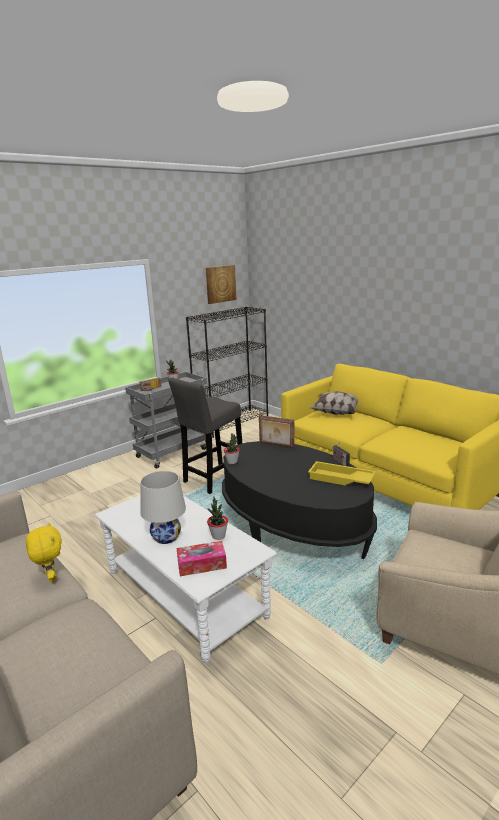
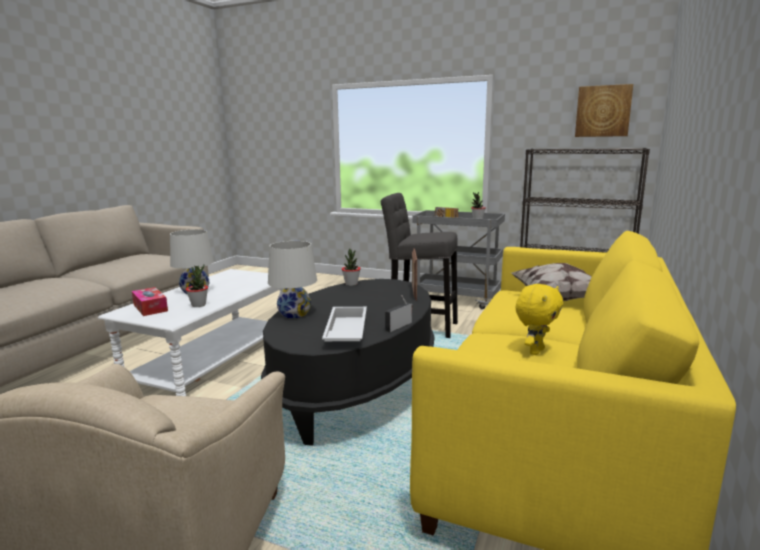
camera: 65 degrees right, 5 degrees down
(50, 577) = (128, 271): yellow plush toy -> yellow plush toy (535, 351)
(289, 492) = (294, 314): none -> white table lamp
(340, 479) = (345, 332): yellow tray -> white tray

